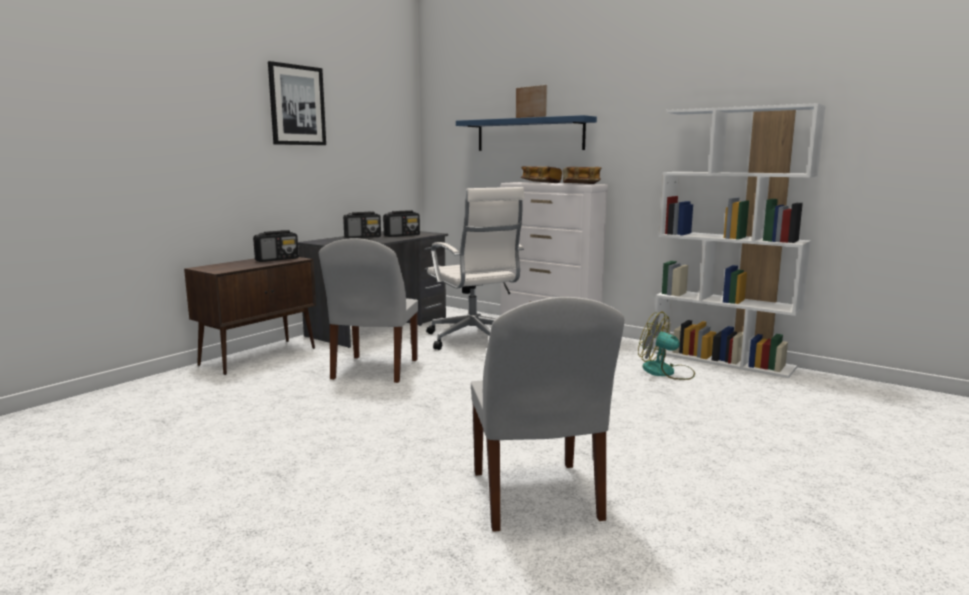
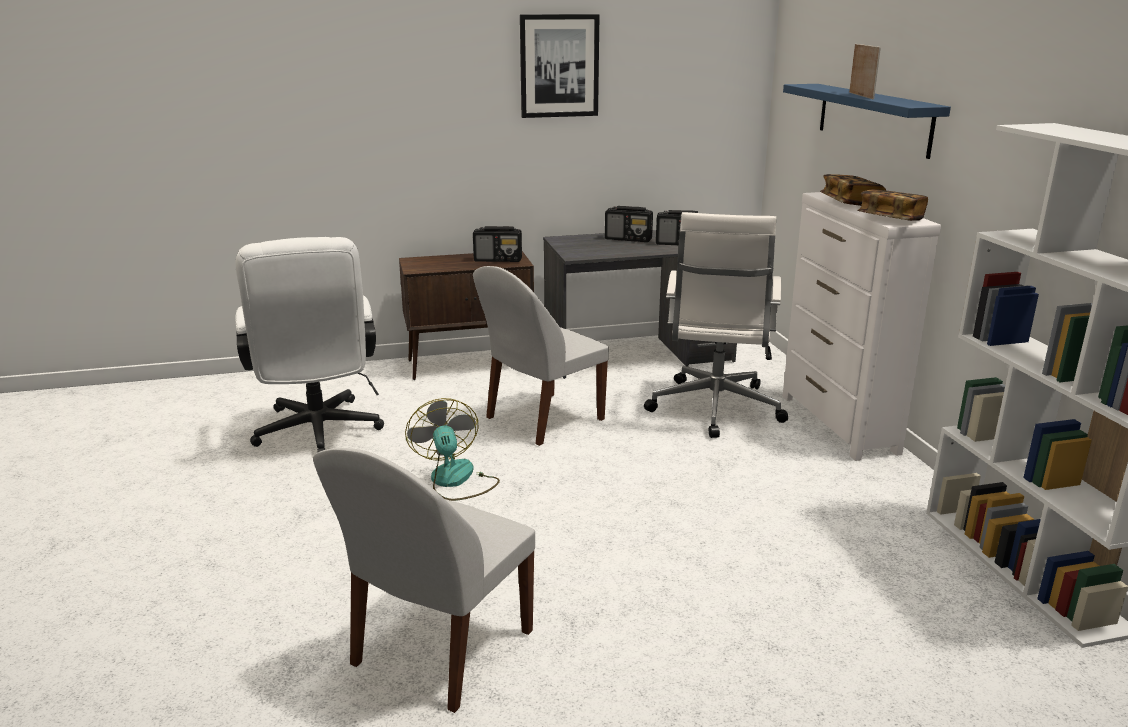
camera: 40 degrees right, 10 degrees up
(195, 426) = (318, 434): none -> white office chair
(666, 372) = (886, 554): fan -> fan (455, 480)

